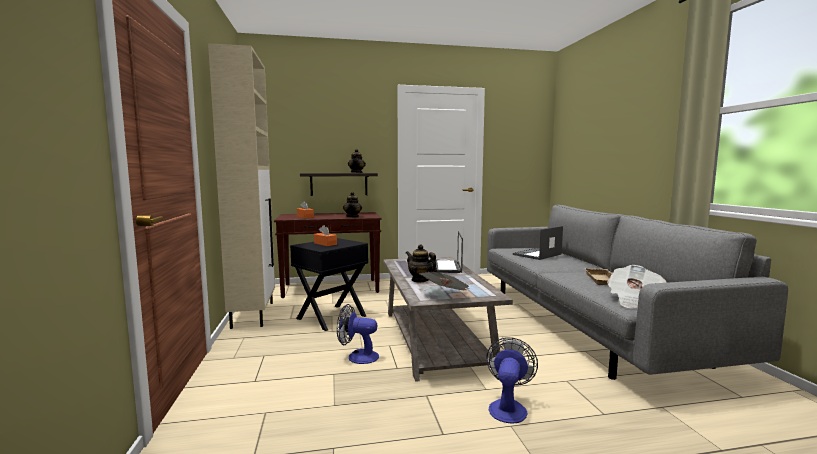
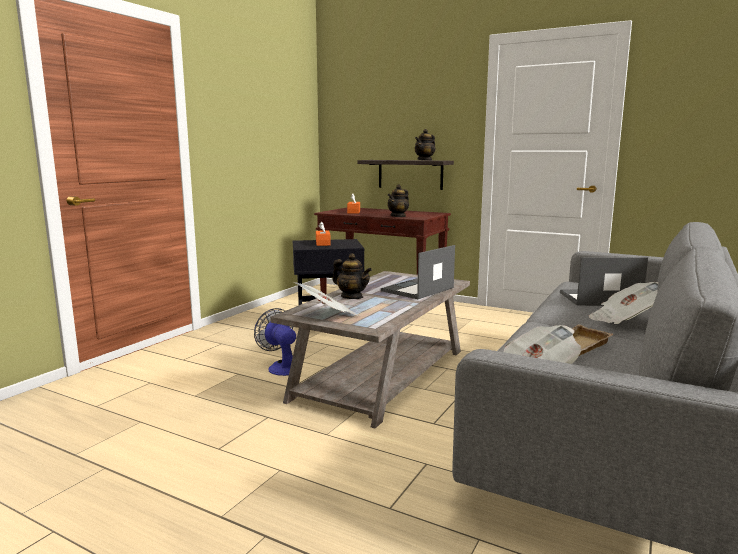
camera: 40 degrees right, 5 degrees up
(253, 314) = (274, 309): beige cabinet -> none
(420, 280) = (352, 297): teapot -> teapot turned 135 degrees clockwise
(508, 407) = (311, 456): fan -> none
(575, 262) = (624, 320): none -> newspaper

